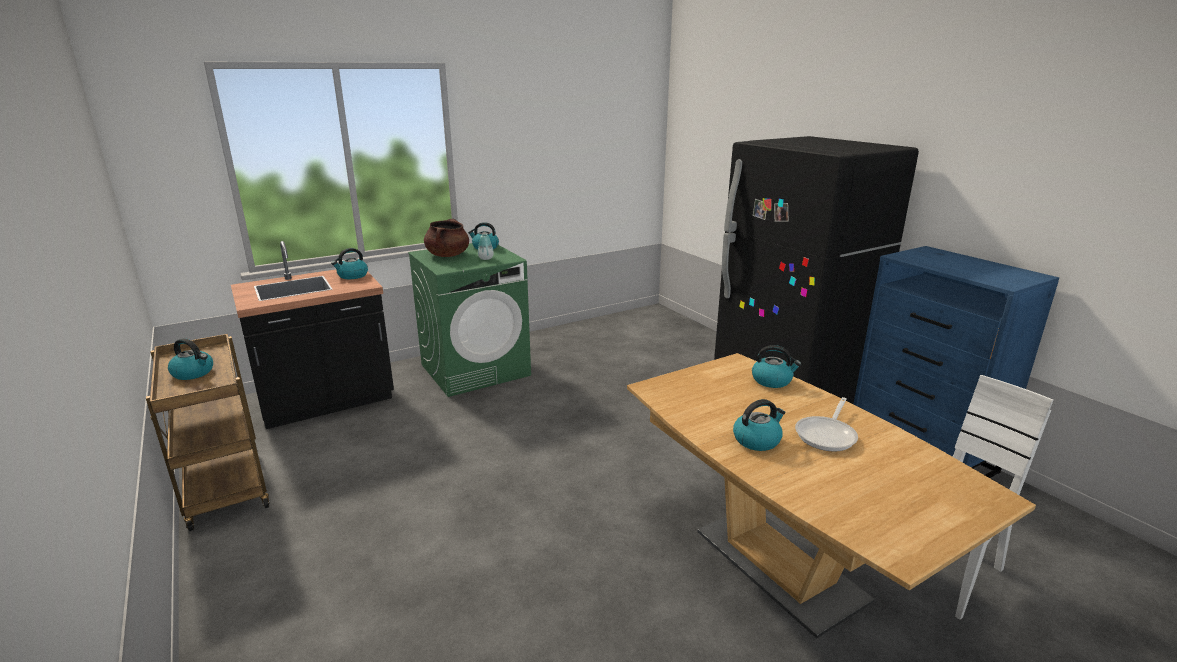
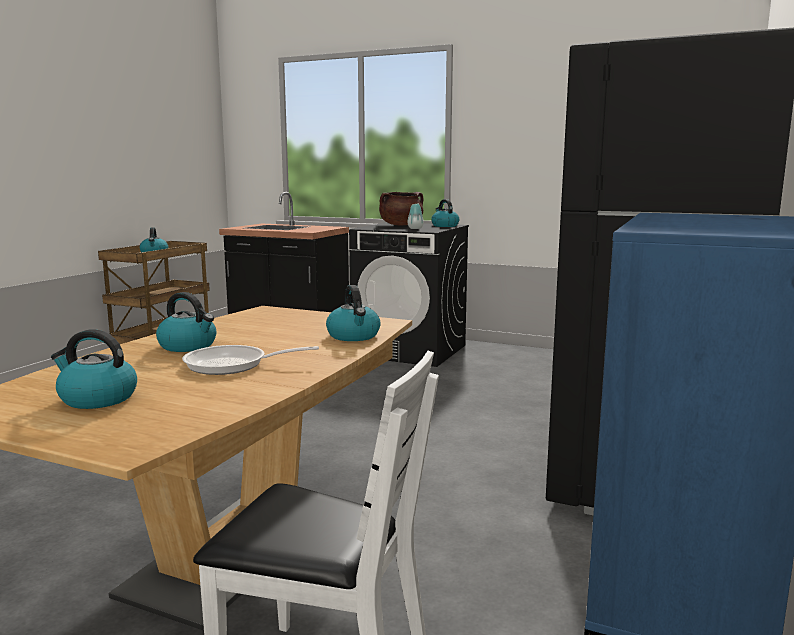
camera: 55 degrees right, 10 degrees down
(352, 276) = (321, 228): kettle -> kettle (97, 399)
(476, 370) = (410, 350): green washing machine -> black washing machine

